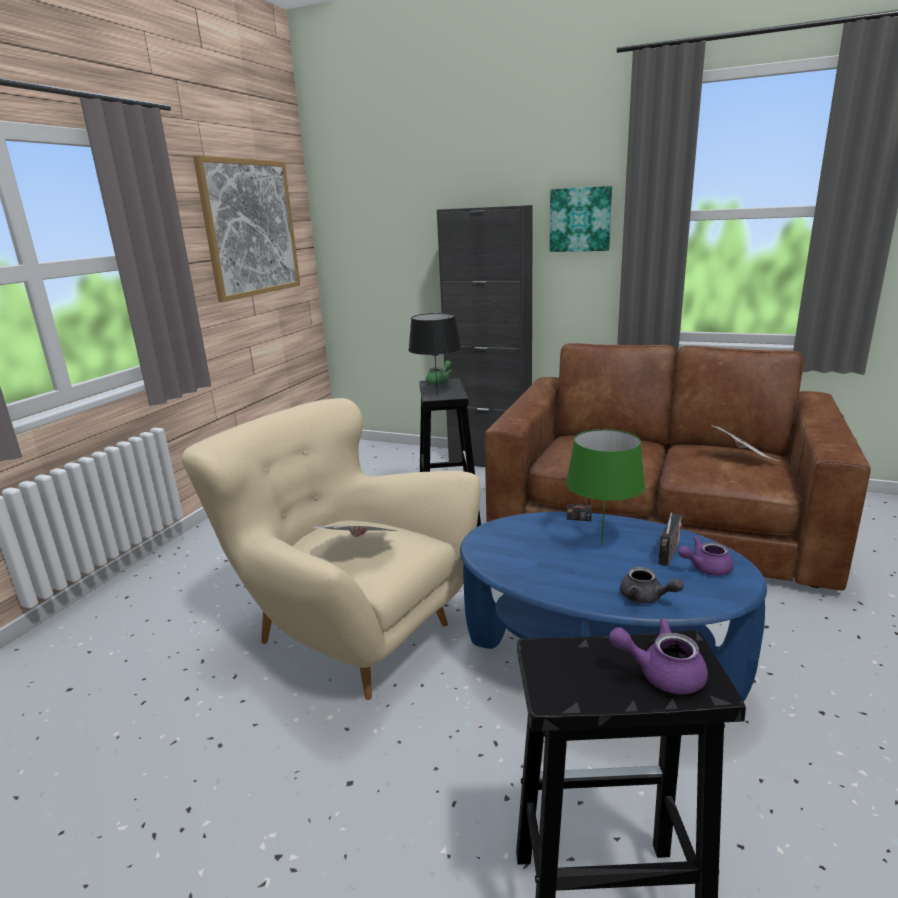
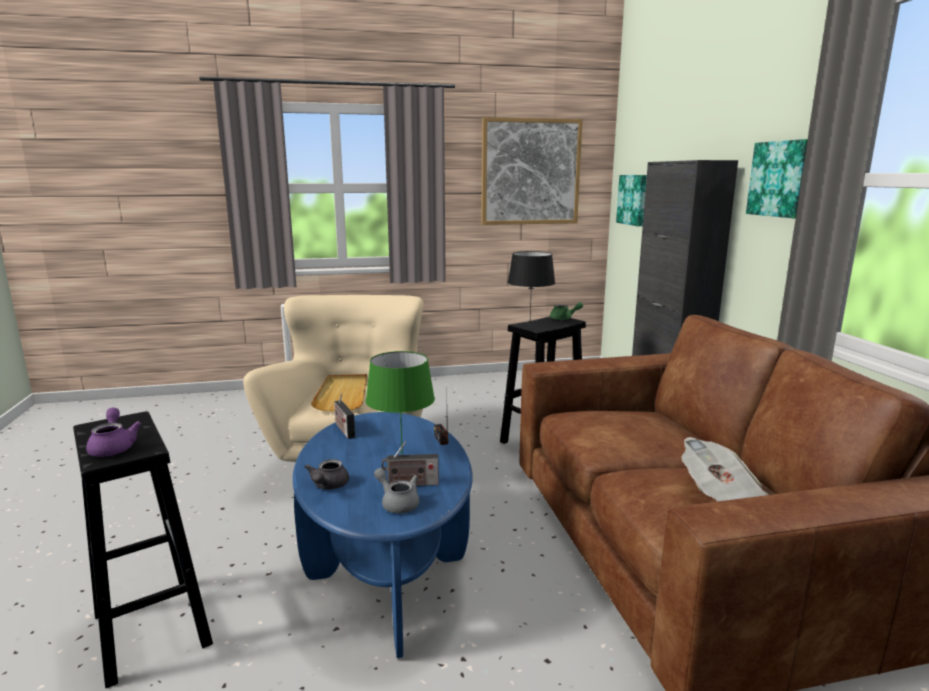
camera: 55 degrees right, 5 degrees down
(360, 548) = (343, 395): newspaper -> beige tray
(362, 252) = (633, 199): none -> picture
(501, 562) = (343, 429): none -> radio
(705, 568) = (397, 503): purple teapot -> grey teapot

